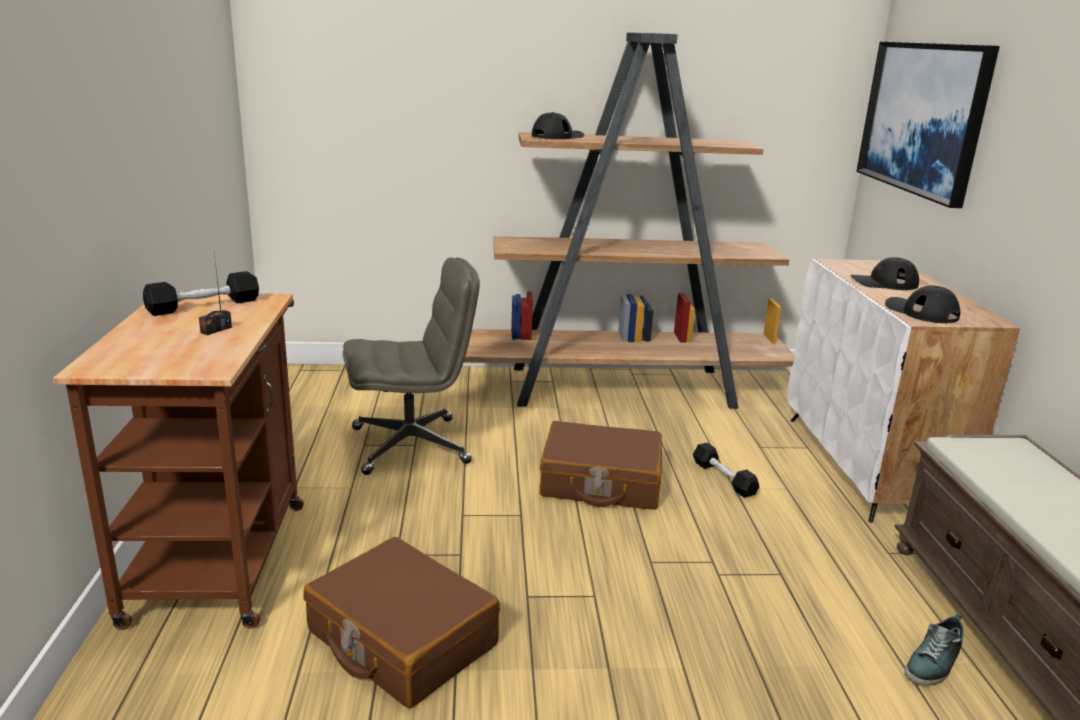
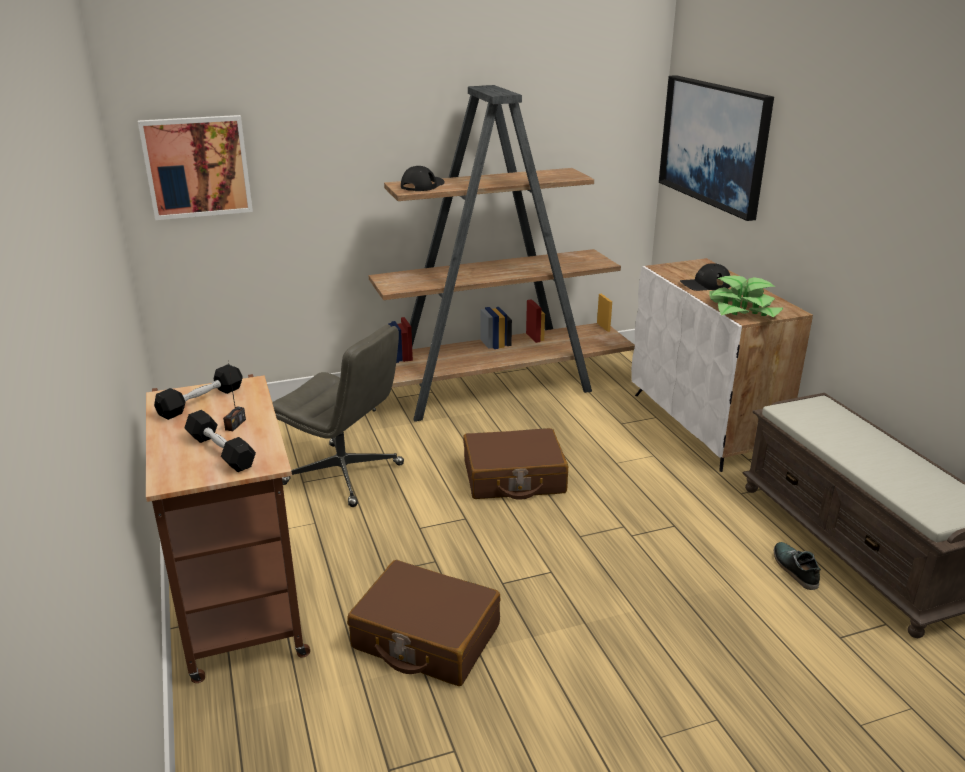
camera: 15 degrees left, 5 degrees up
(323, 95) = (197, 167): none -> picture
(411, 445) = (344, 474): grey office chair -> grey office chair turned 60 degrees clockwise
(723, 478) = (605, 456): black dumbbell -> black dumbbell (221, 451)
(921, 312) = (743, 310): black cap -> potted plant
(934, 663) = (794, 569): shoe -> shoe turned 135 degrees clockwise

